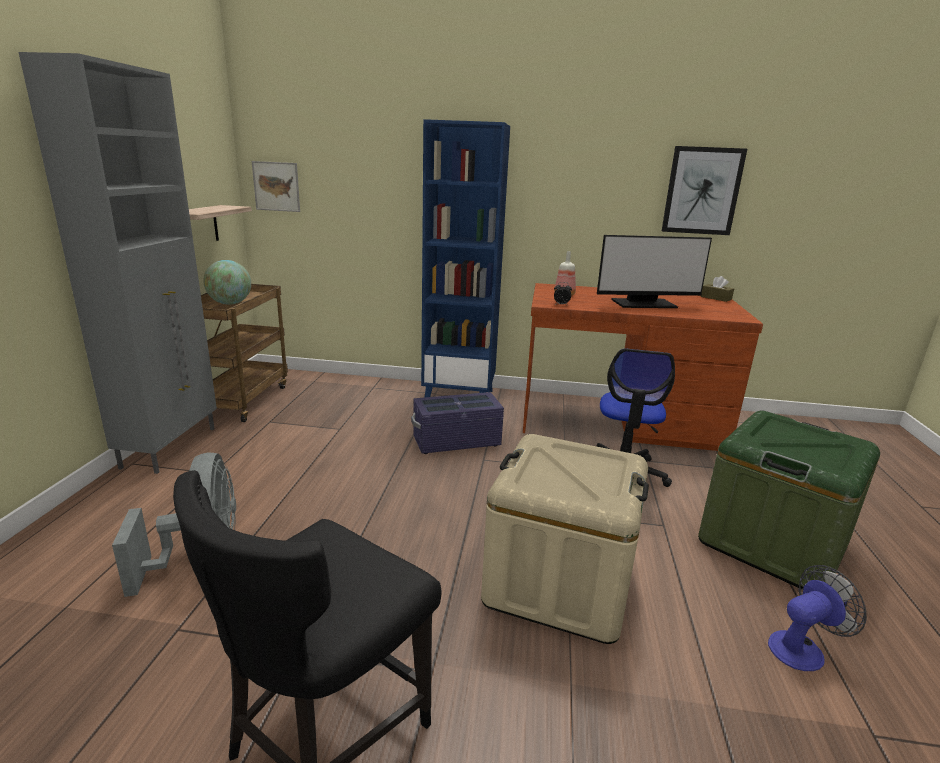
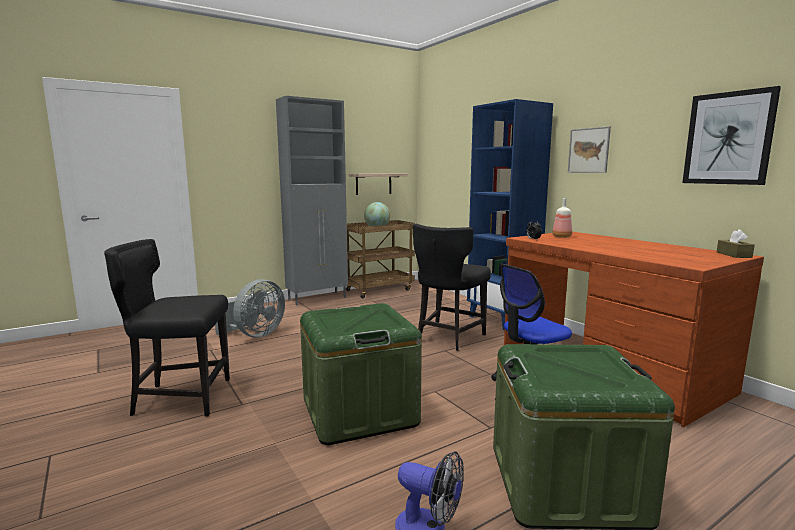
camera: 50 degrees right, 10 degrees down
(276, 186) = (431, 162): picture -> picture (588, 150)
(456, 442) = (448, 337): purple storage box -> black chair
(559, 582) = (359, 411): beige storage box -> green storage box
(644, 304) = (617, 247): monitor -> none

